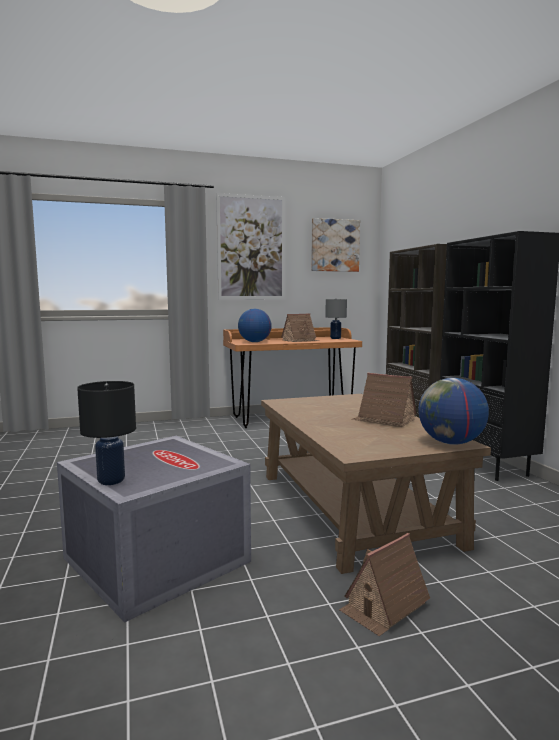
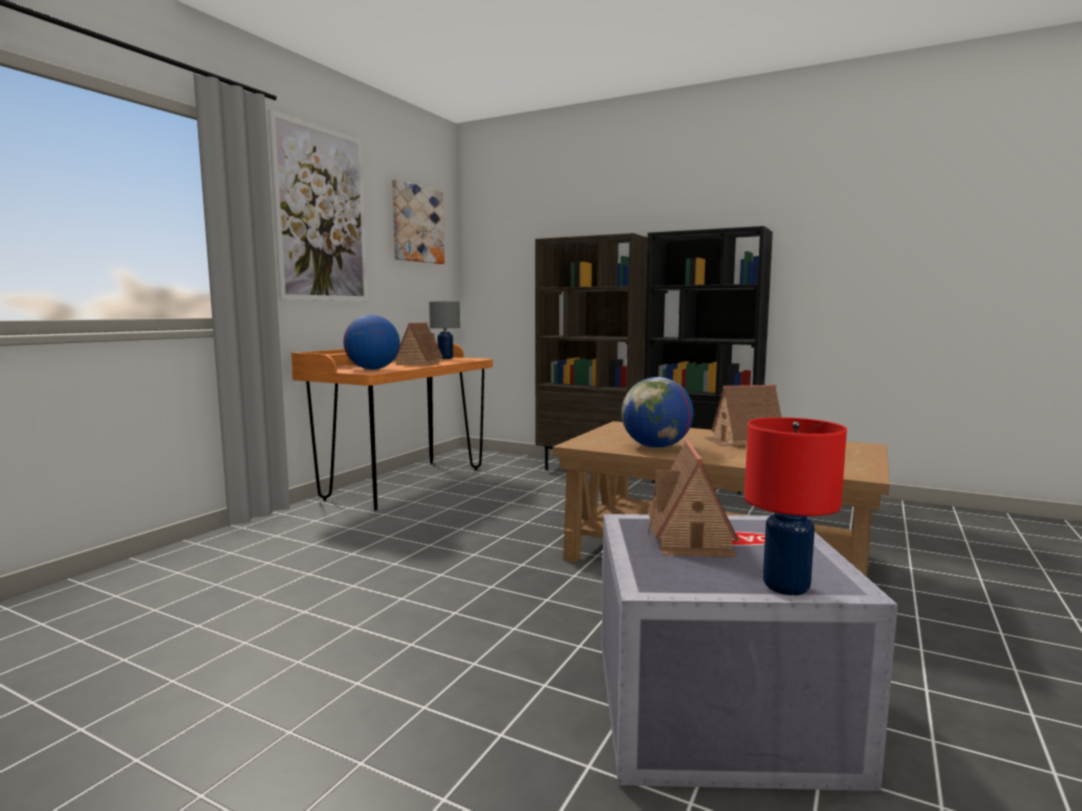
camera: 45 degrees left, 0 degrees up
(111, 481) = (789, 587): black table lamp -> red table lamp
(383, 606) = (944, 628): toy house -> toy house (690, 536)
(451, 443) = (859, 447): globe -> globe (656, 447)

